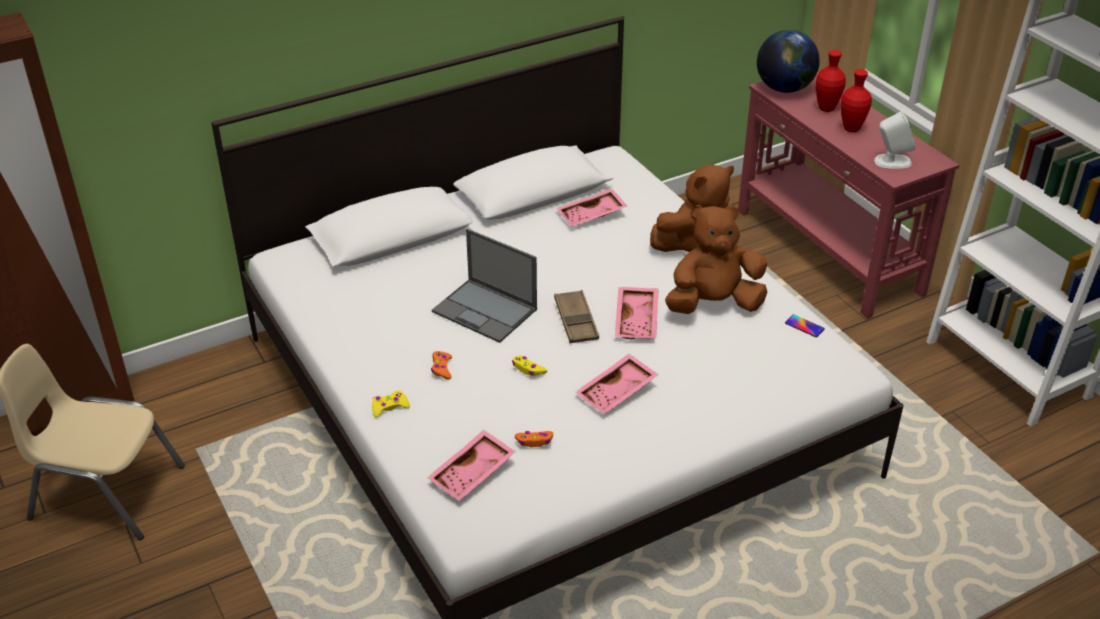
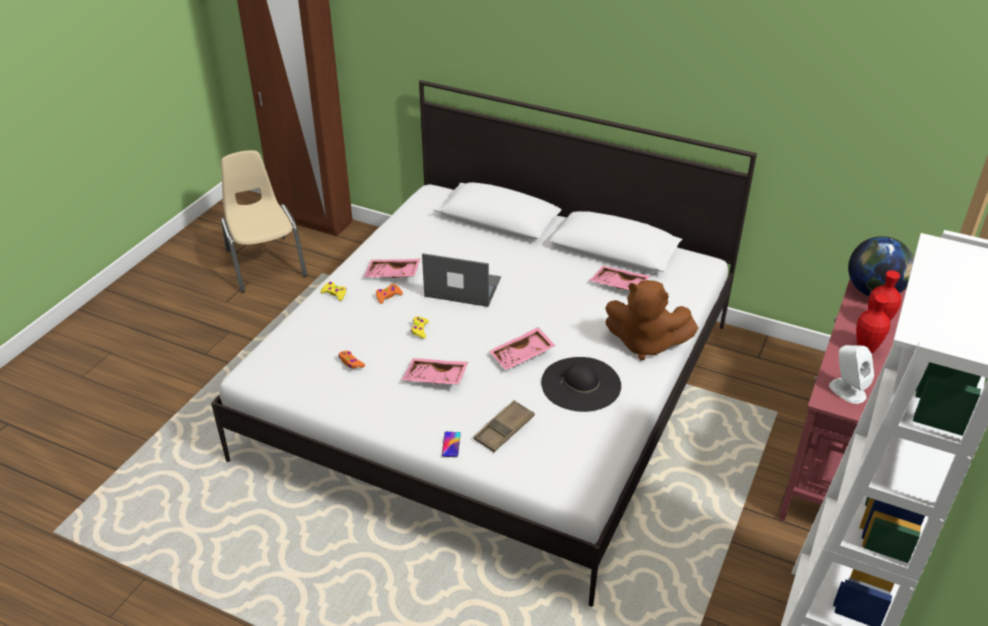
camera: 55 degrees right, 0 degrees up
(473, 474) = (300, 351): pink tray -> pink tray (392, 275)
(486, 311) = (461, 287): laptop -> laptop turned 105 degrees clockwise
(576, 321) = (491, 328): brown tray -> brown tray (504, 430)
(713, 304) = (581, 384): brown plush toy -> black hat
(804, 326) = (607, 442): phone -> phone (451, 444)

